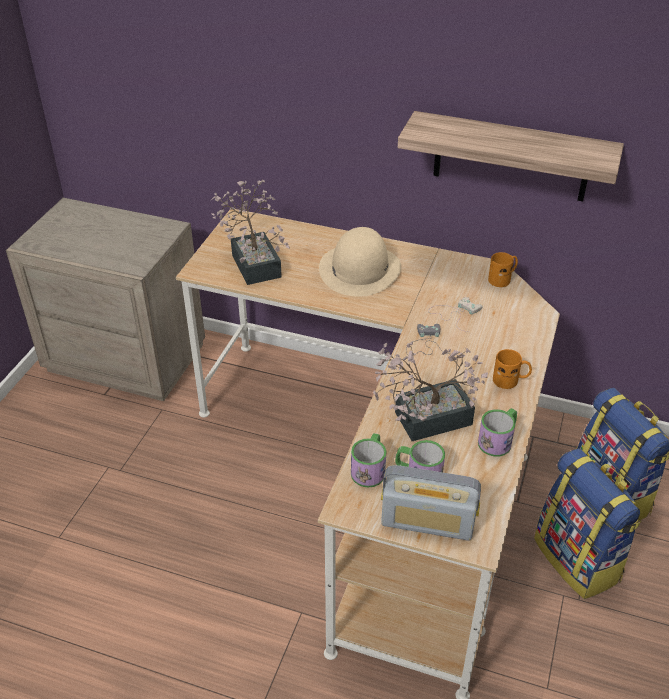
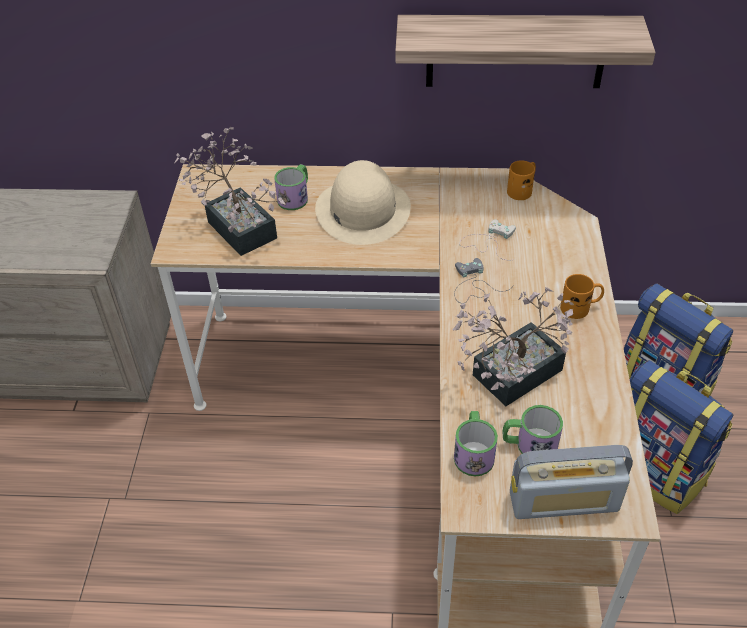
camera: 15 degrees left, 5 degrees up
(498, 440) = (597, 382): mug -> mug (295, 197)

